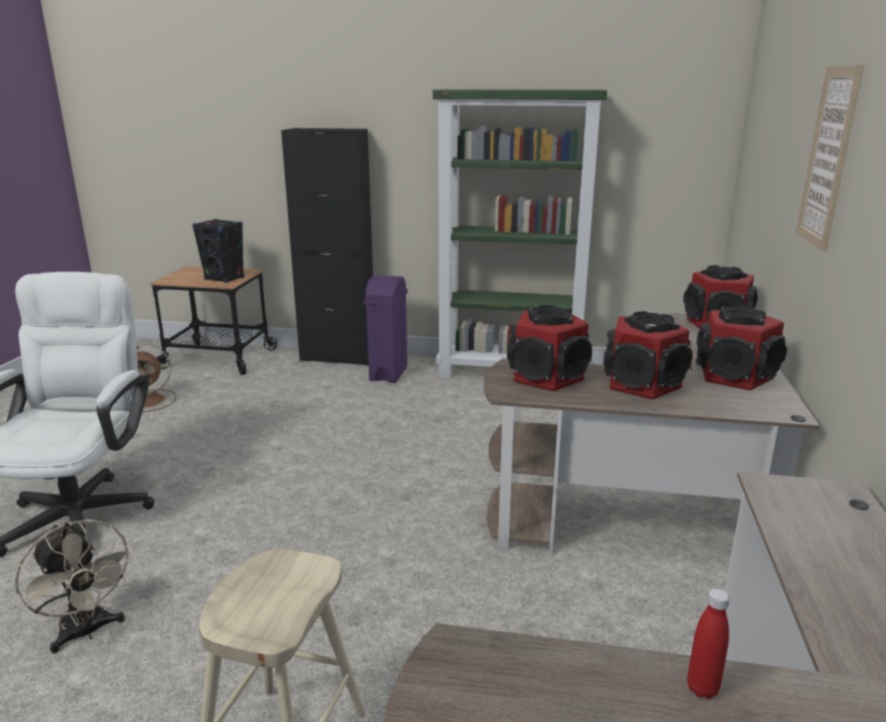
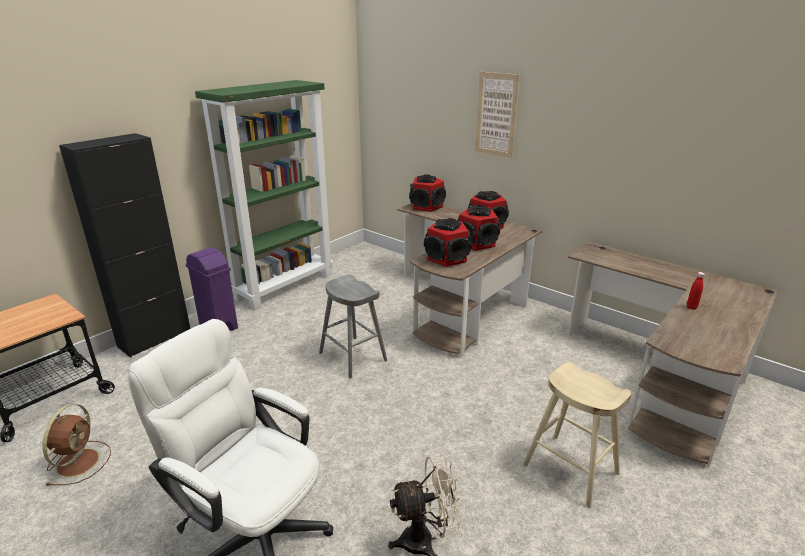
camera: 60 degrees left, 5 degrees up
(224, 279) = (48, 315): black speaker -> none
(409, 464) = (353, 357): none -> grey stool

